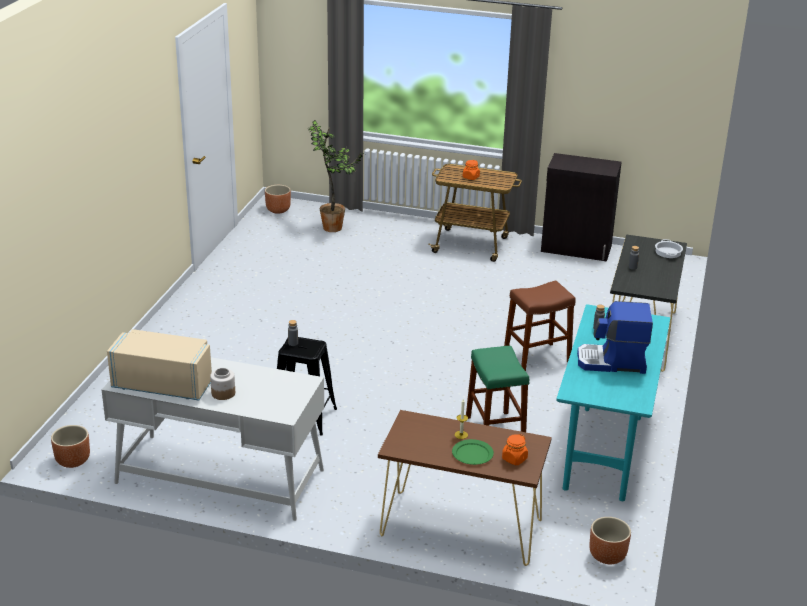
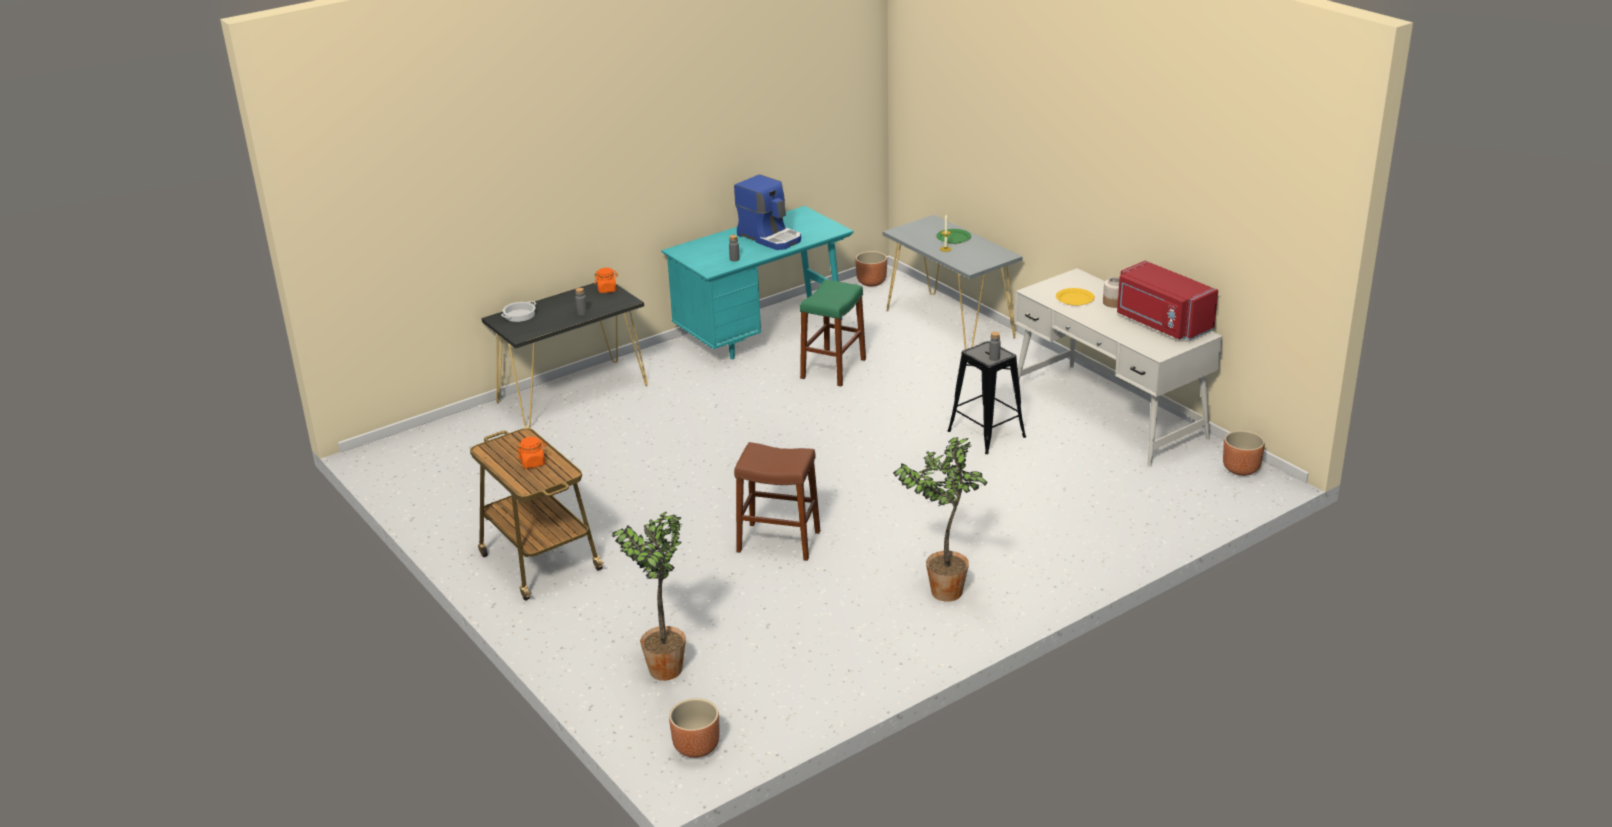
camera: 140 degrees left, 0 degrees up
(164, 384) = (1161, 323): beige microwave -> red microwave
(228, 304) = (942, 590): none -> potted plant
(262, 385) = (1074, 298): none -> yellow plate
(460, 527) = (950, 324): brown console table -> grey console table
(514, 459) = (928, 228): orange jar -> orange jar (607, 290)
(537, 358) = (700, 409): brown stool -> brown stool (778, 541)
(576, 249) = (436, 506): black cabinet -> none

